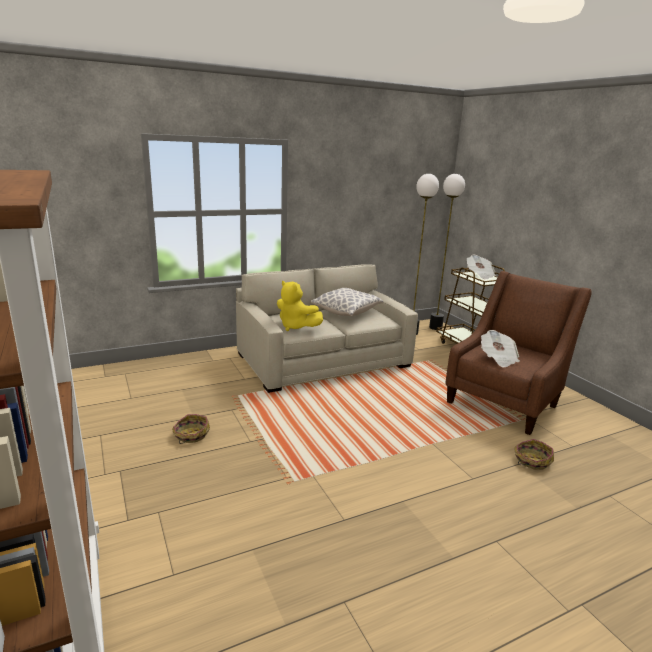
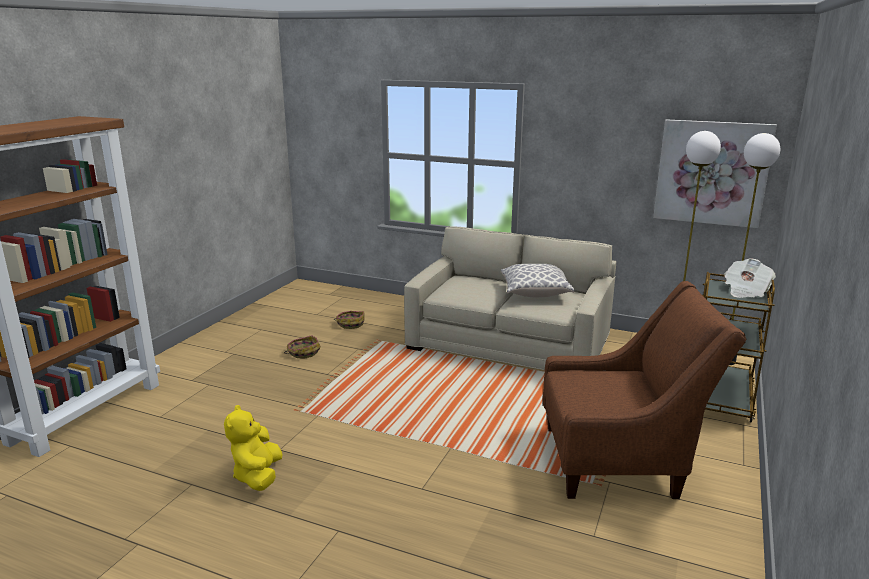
camera: 50 degrees right, 0 degrees up
(296, 327) = (454, 290): yellow plush toy -> yellow plush toy (258, 476)
(413, 204) = (711, 173): none -> picture
(498, 358) = (581, 388): newspaper -> none
(532, 460) = (511, 514): basket -> basket (350, 324)

